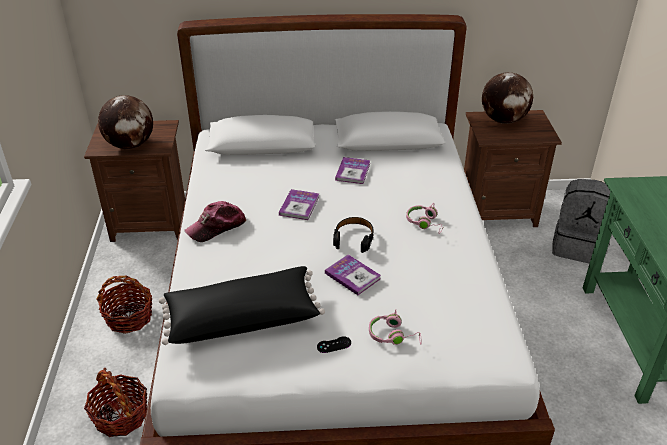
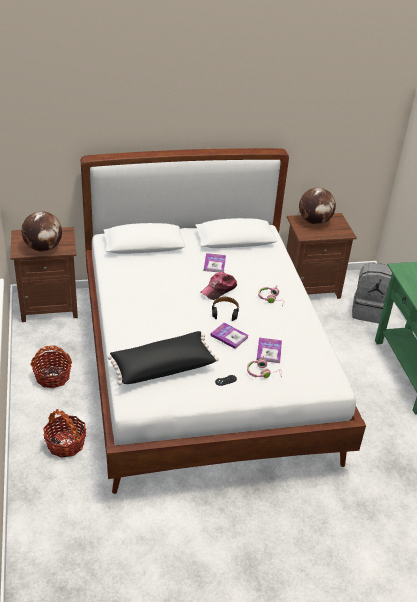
camera: 10 degrees left, 0 degrees up
(216, 227) = (127, 307): cap -> cap (219, 289)
(299, 206) = (182, 290): book -> book (269, 351)

